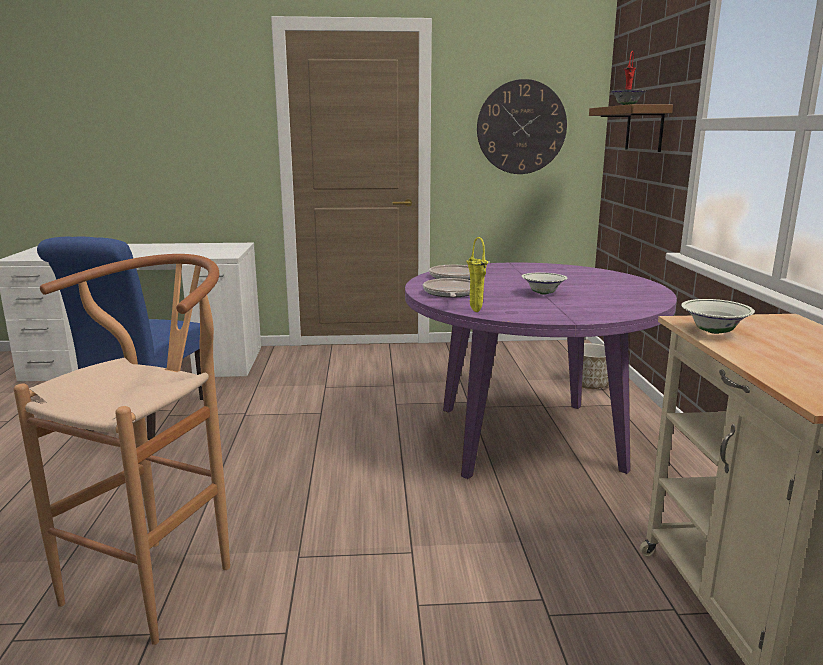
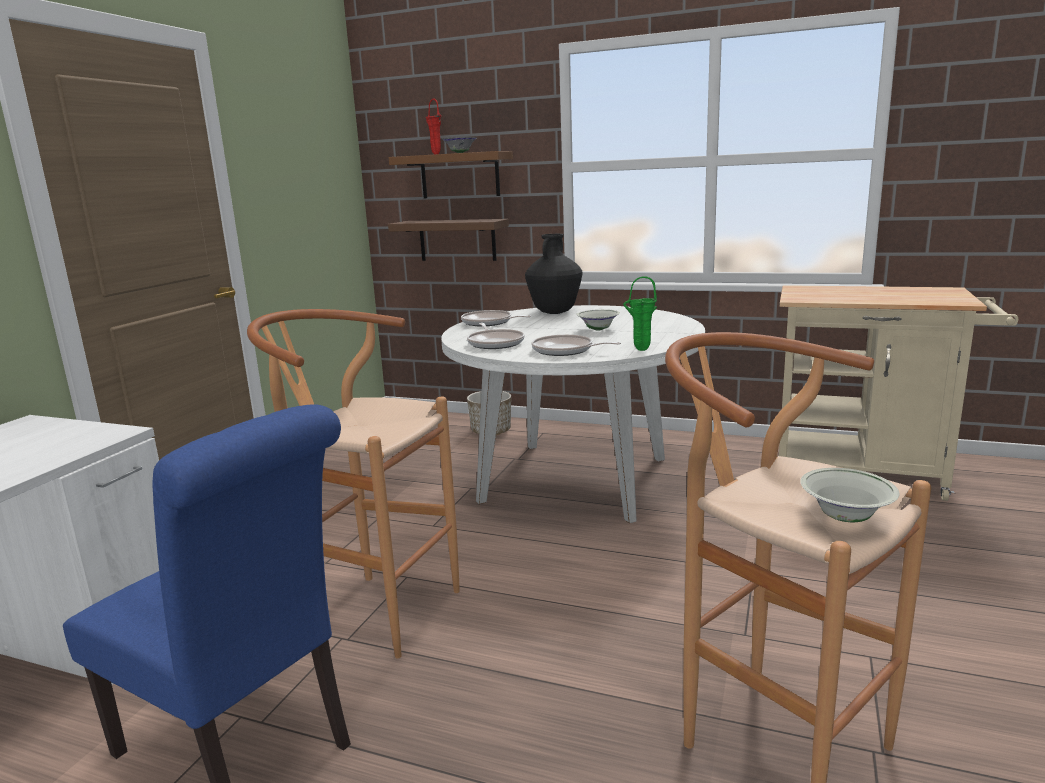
camera: 65 degrees left, 0 degrees up
(279, 413) = (373, 608): none -> brown stool
(474, 311) = (640, 350): yellow vase -> green vase
(521, 127) = (307, 181): wall clock -> none
(527, 437) = (575, 479): purple dining table -> white dining table
(528, 267) = (489, 323): none -> frying pan
(598, 276) = (554, 312): none -> black vase
(635, 194) = (457, 240): none -> brown shelf
(713, 332) = (827, 299): white bowl -> white bowl (845, 518)

